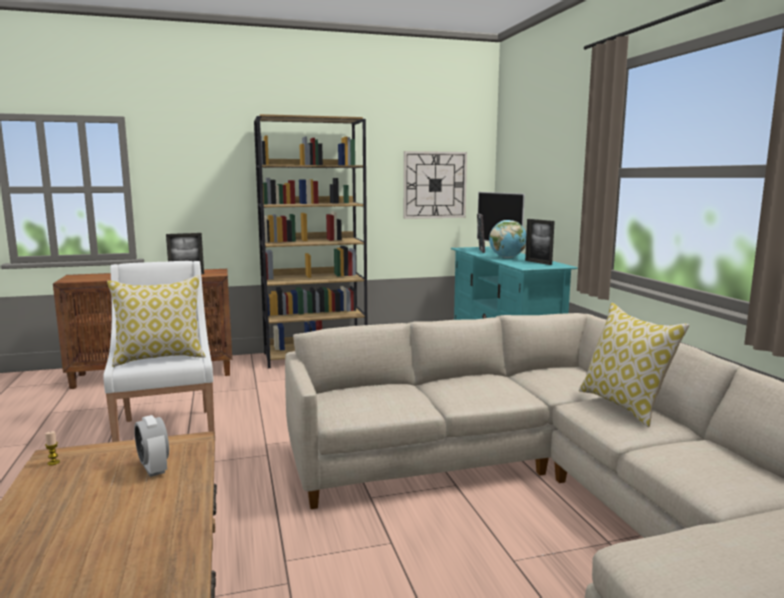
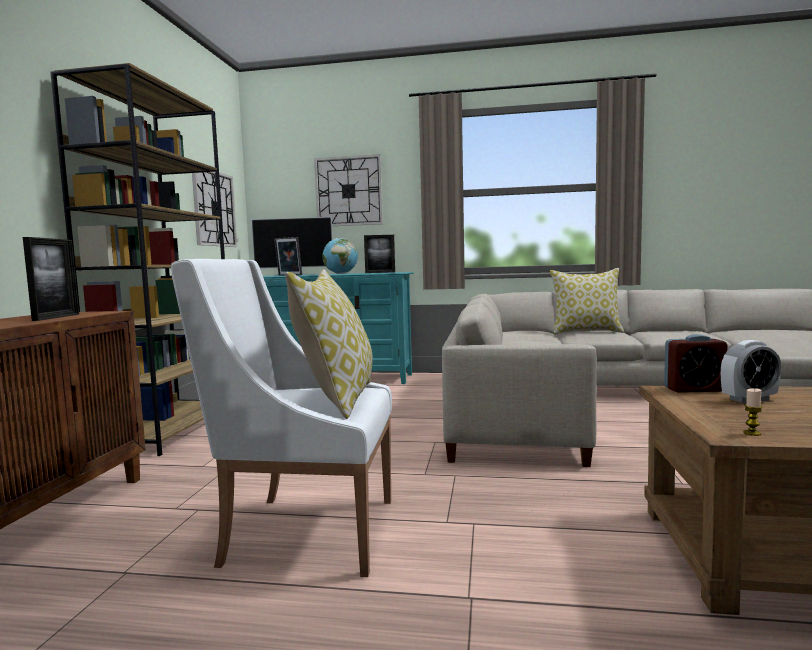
camera: 65 degrees left, 5 degrees down
(194, 449) = (694, 389): none -> alarm clock
(548, 164) = (348, 191): none -> wall clock

